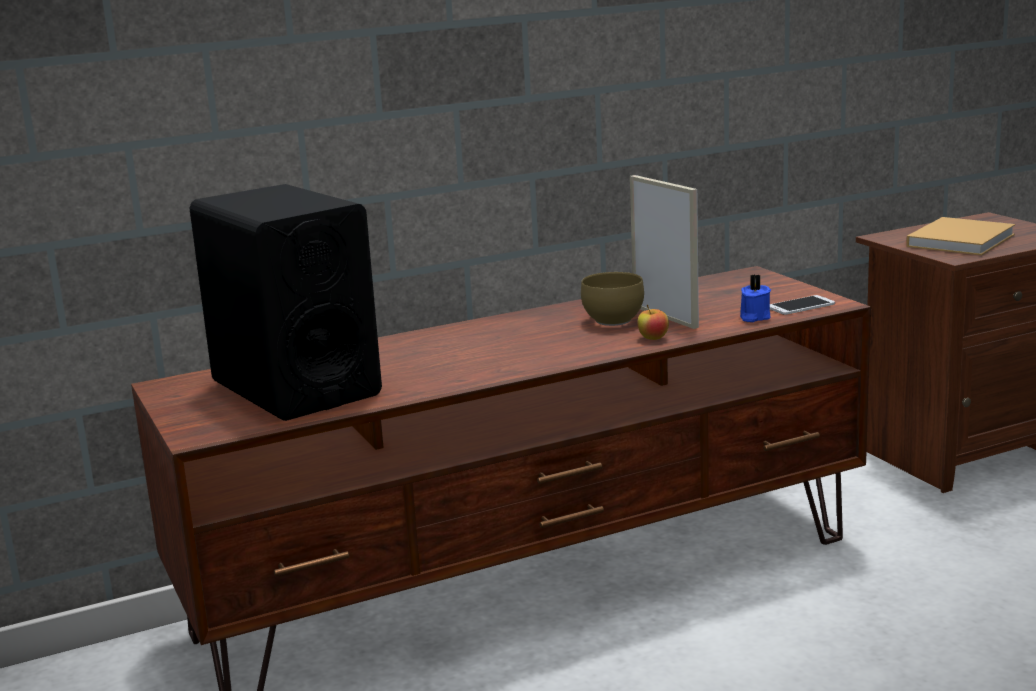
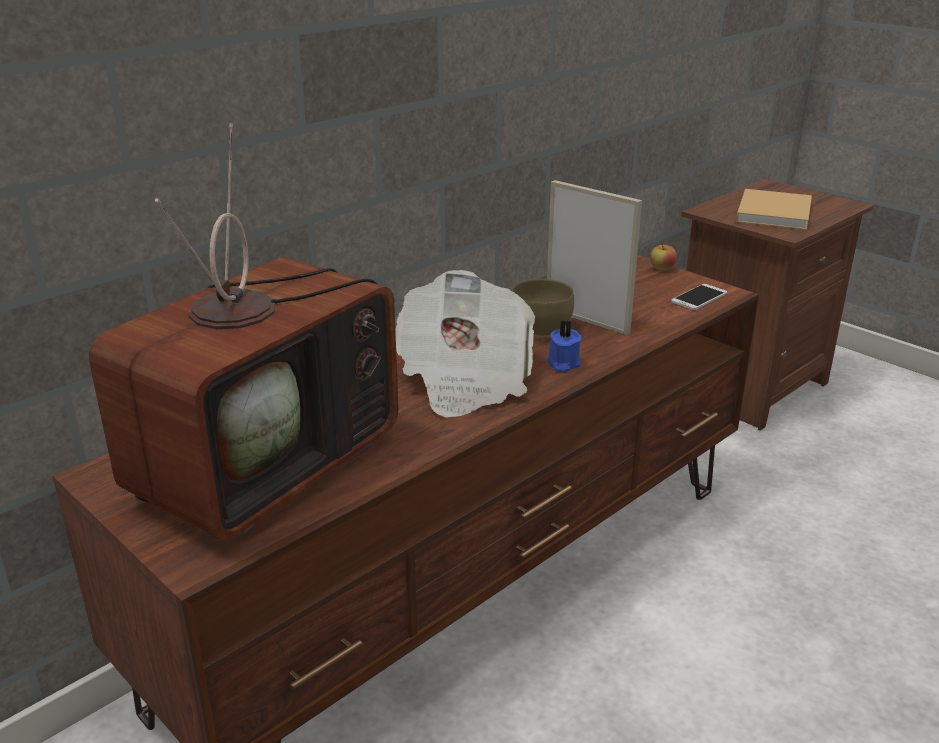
camera: 20 degrees left, 10 degrees up
(295, 388) = (267, 463): black speaker -> television
(506, 349) = (464, 379): none -> newspaper
(653, 338) = (599, 351): apple -> apple (662, 269)
(753, 317) = (669, 315): blue candle -> blue candle (562, 364)

